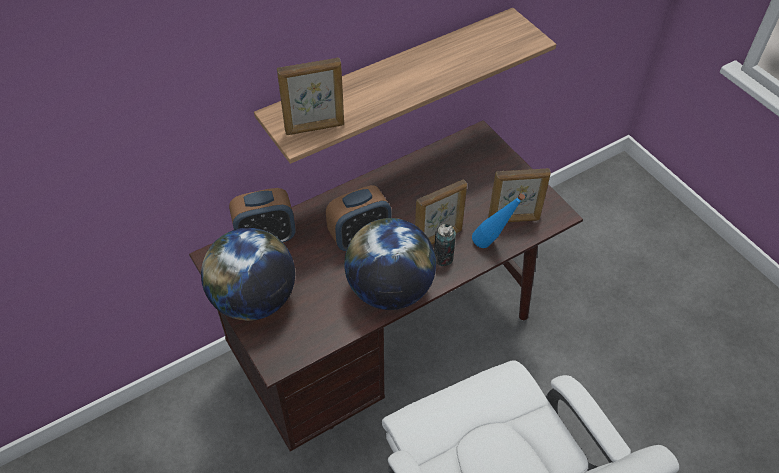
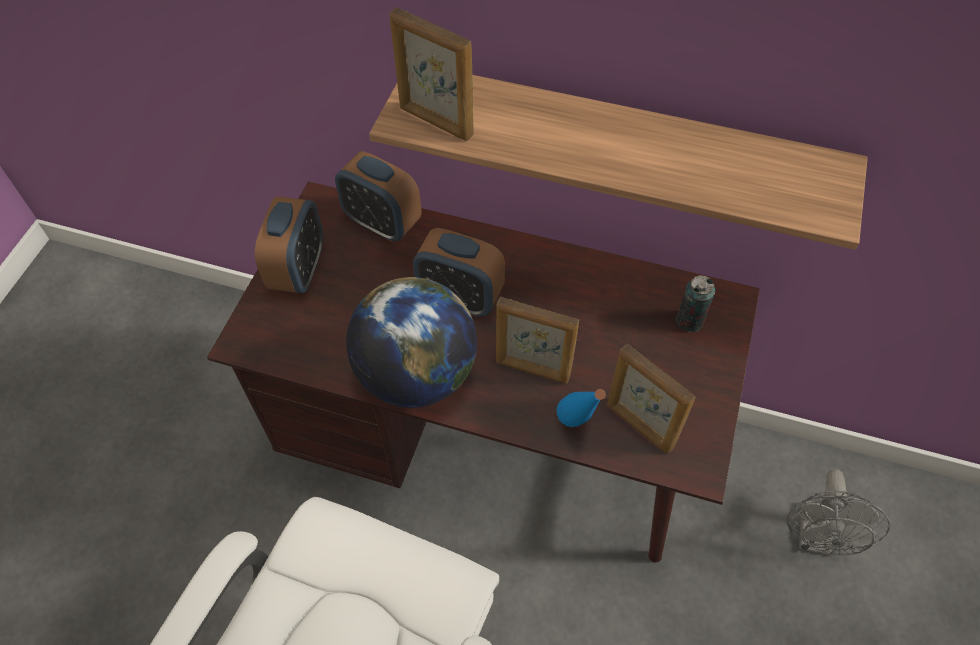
camera: 50 degrees right, 5 degrees up
(254, 300) = (299, 270): globe -> alarm clock
(443, 258) = (508, 394): can -> can (689, 321)
(573, 243) = (815, 538): none -> grey fan

